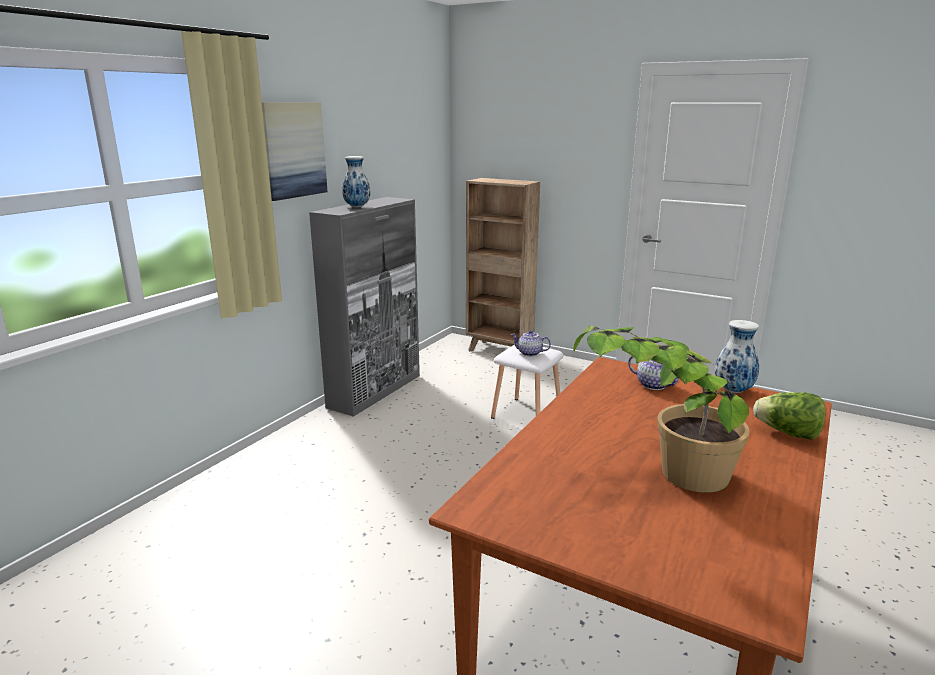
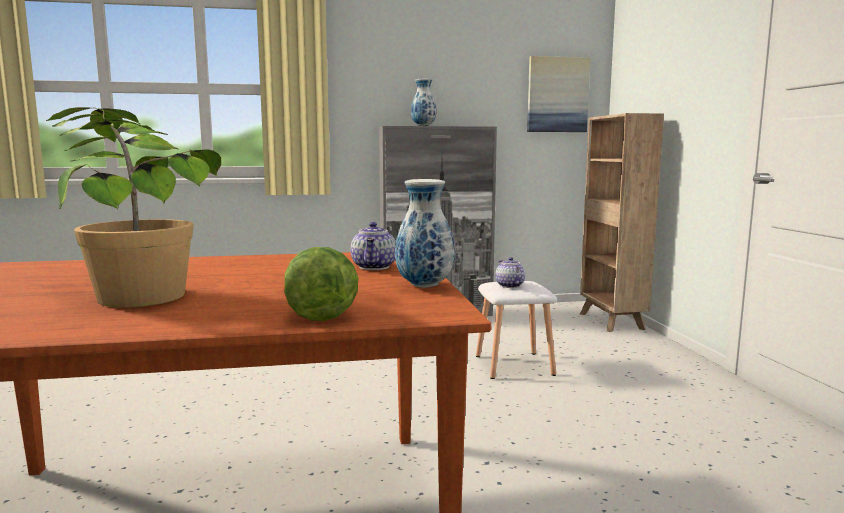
camera: 50 degrees right, 10 degrees down
(293, 150) = (372, 73): picture -> picture (557, 95)

